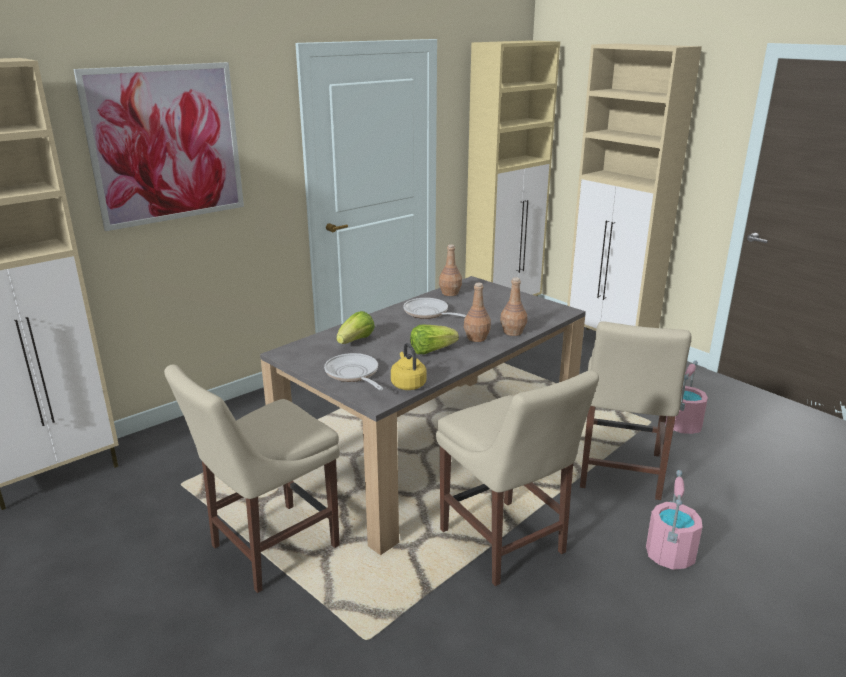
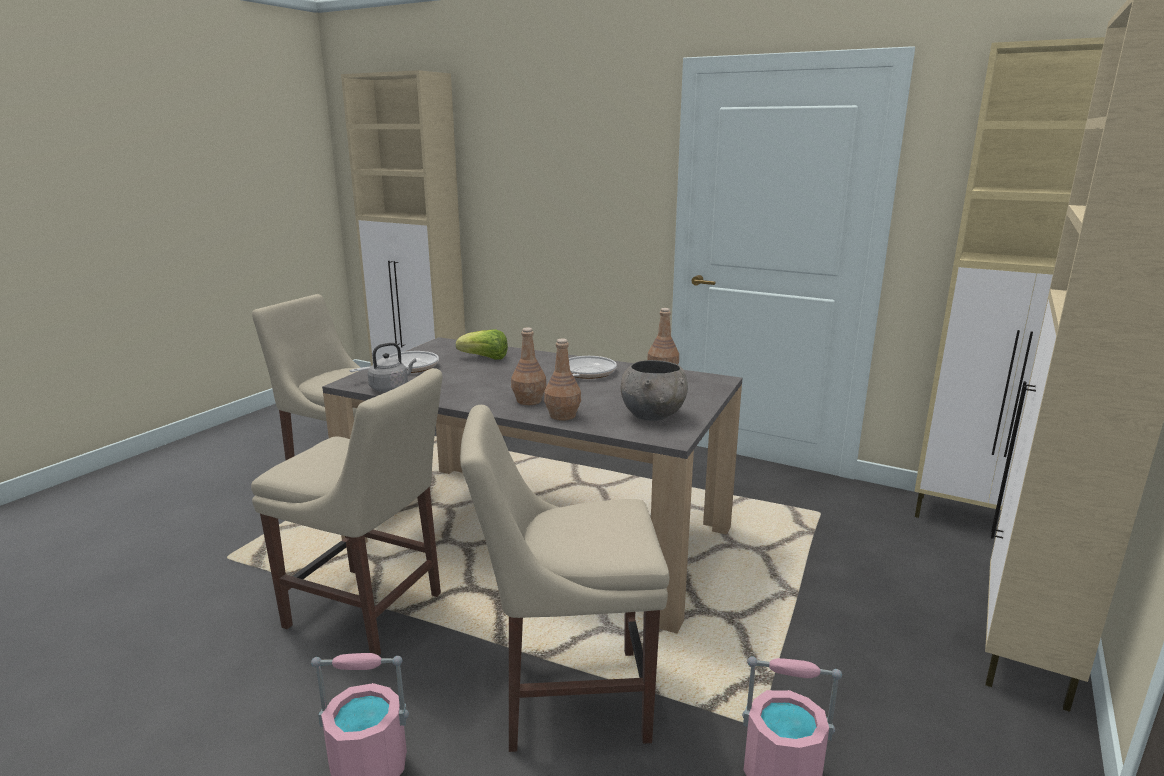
camera: 70 degrees right, 5 degrees down
(166, 144) = (542, 155): picture -> none
(408, 384) = (391, 388): yellow kettle -> grey kettle
(431, 351) = (478, 387): lettuce -> none
(505, 545) = (370, 613): beige chair -> beige chair turned 105 degrees counterclockwise
(527, 309) = (653, 416): none -> grey bowl

